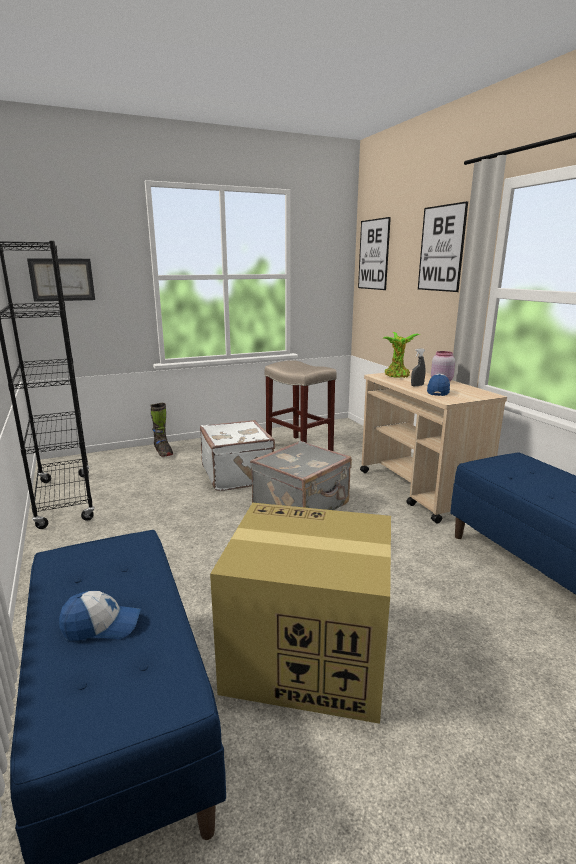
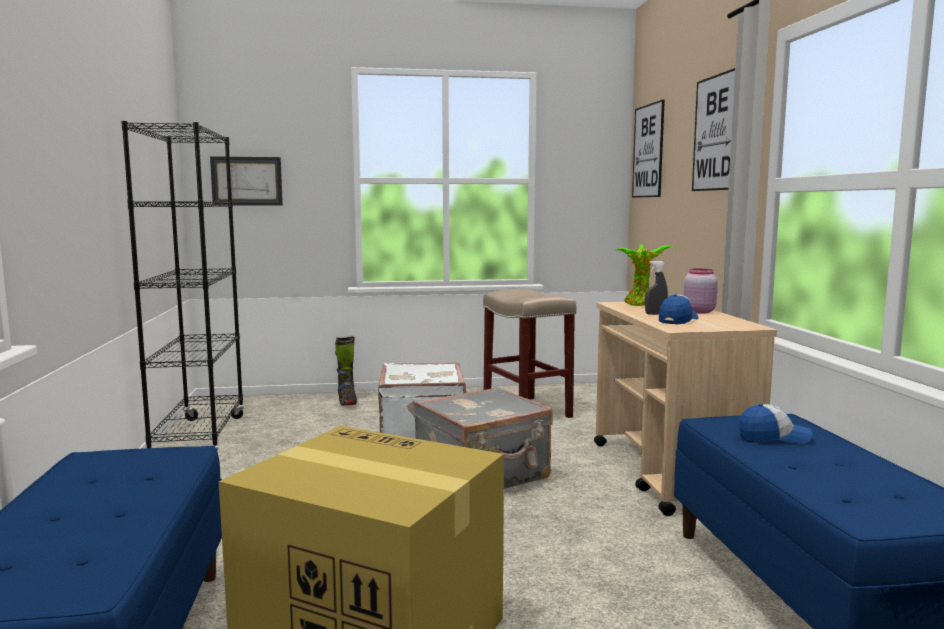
camera: 15 degrees right, 10 degrees down
(101, 626) = (72, 519): cap -> cap (774, 437)

